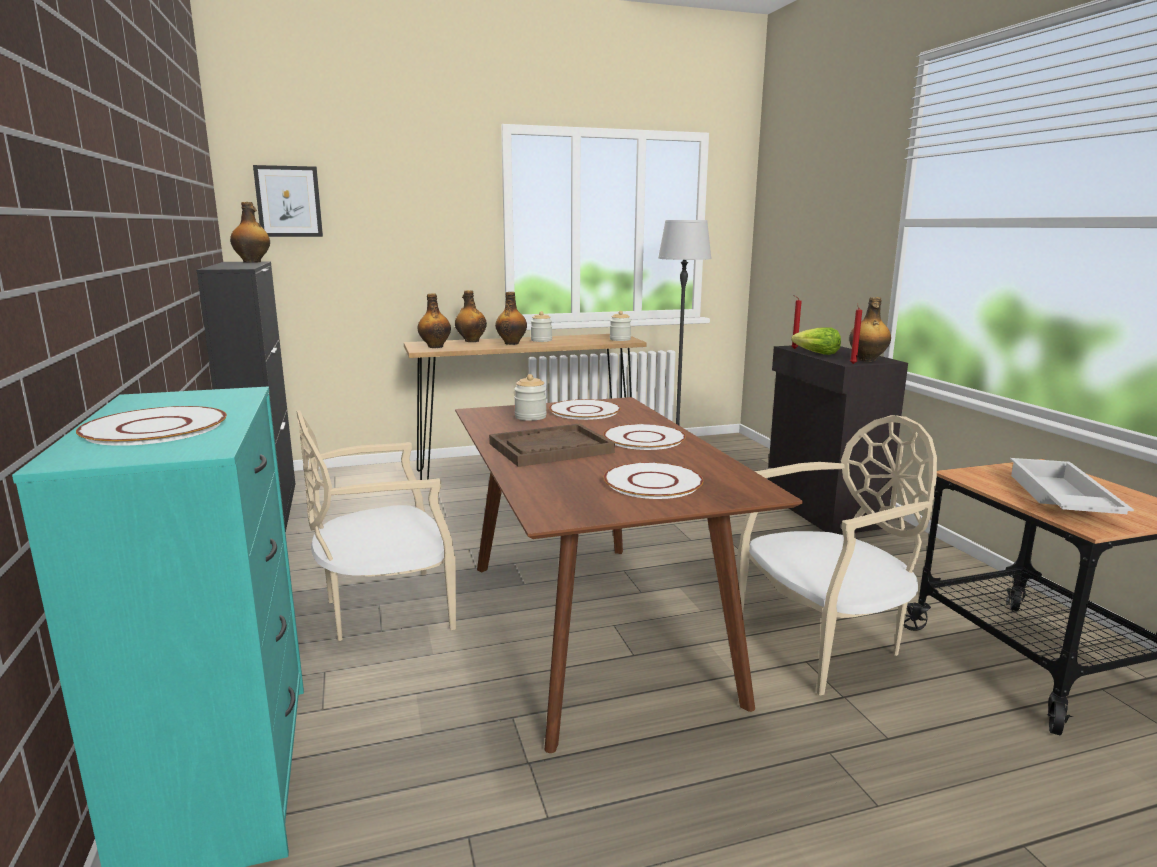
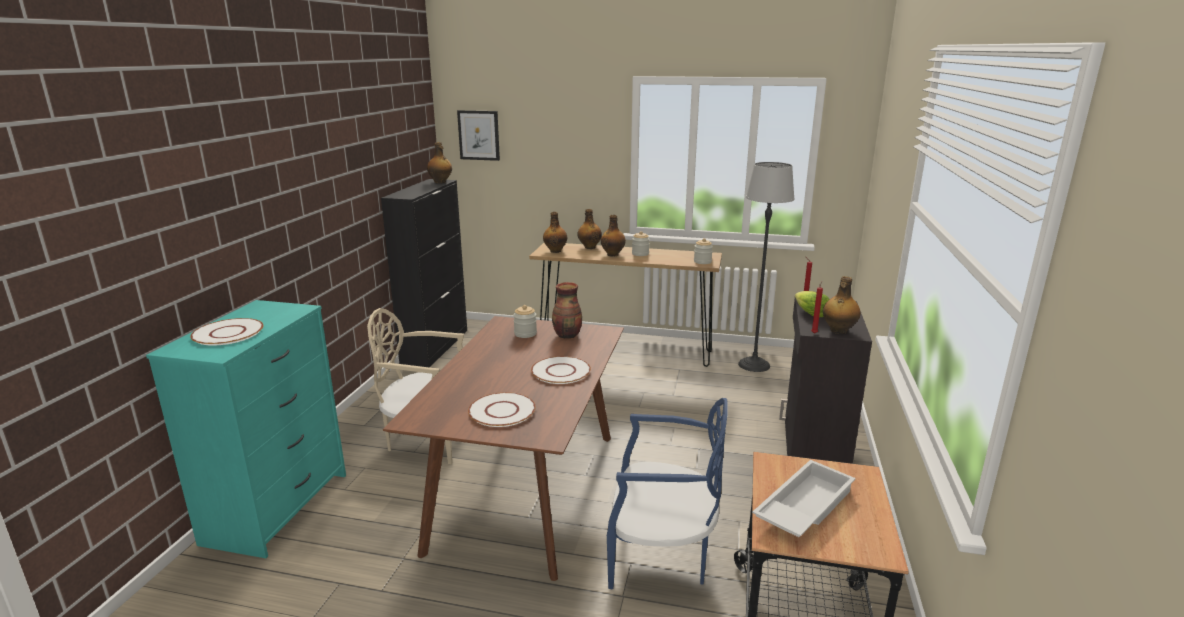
camera: 30 degrees right, 5 degrees up
(550, 448) = (492, 366): brown tray -> none
(585, 411) = (567, 335): white plate -> vase
(824, 643) = (661, 555): beige chair -> blue chair

